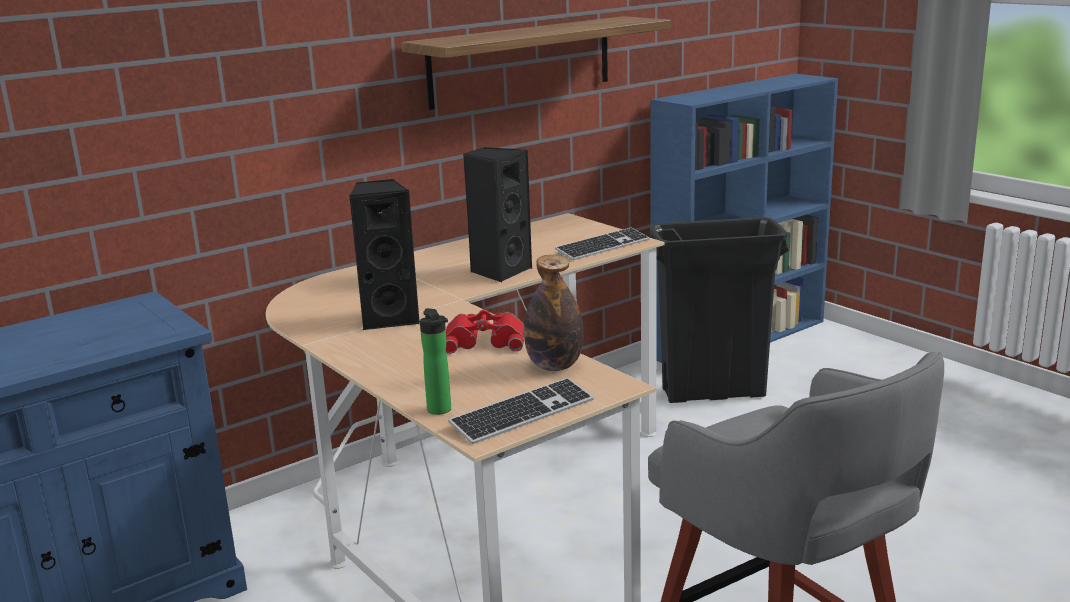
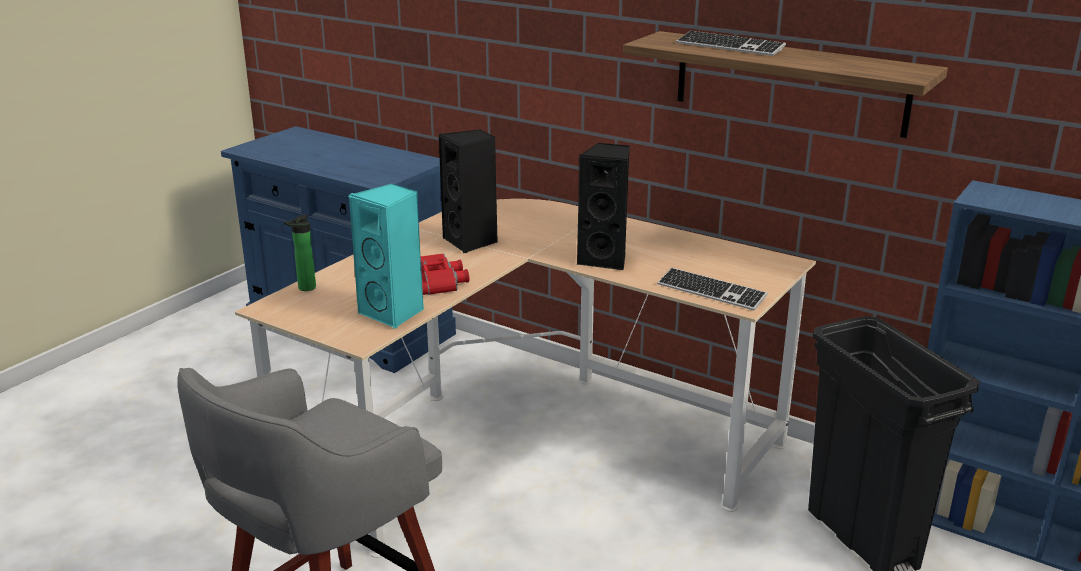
camera: 70 degrees right, 5 degrees up
(522, 414) = (303, 315): keyboard -> keyboard (729, 46)
(554, 366) = (394, 313): bottle -> turquoise speaker

